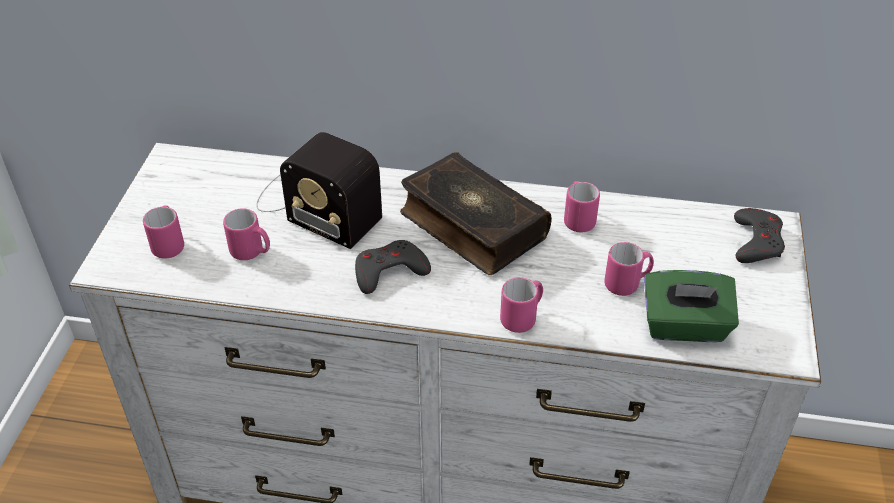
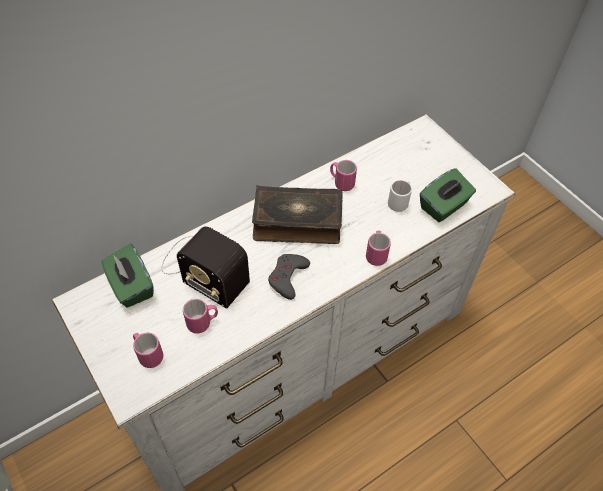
camera: 45 degrees left, 10 degrees up
(231, 176) = (131, 286): none -> green tissue box
(315, 205) = (203, 269): radio -> radio turned 45 degrees clockwise
(627, 284) = (399, 202): pink mug -> white mug
(756, 241) = (426, 141): grey game controller -> none

